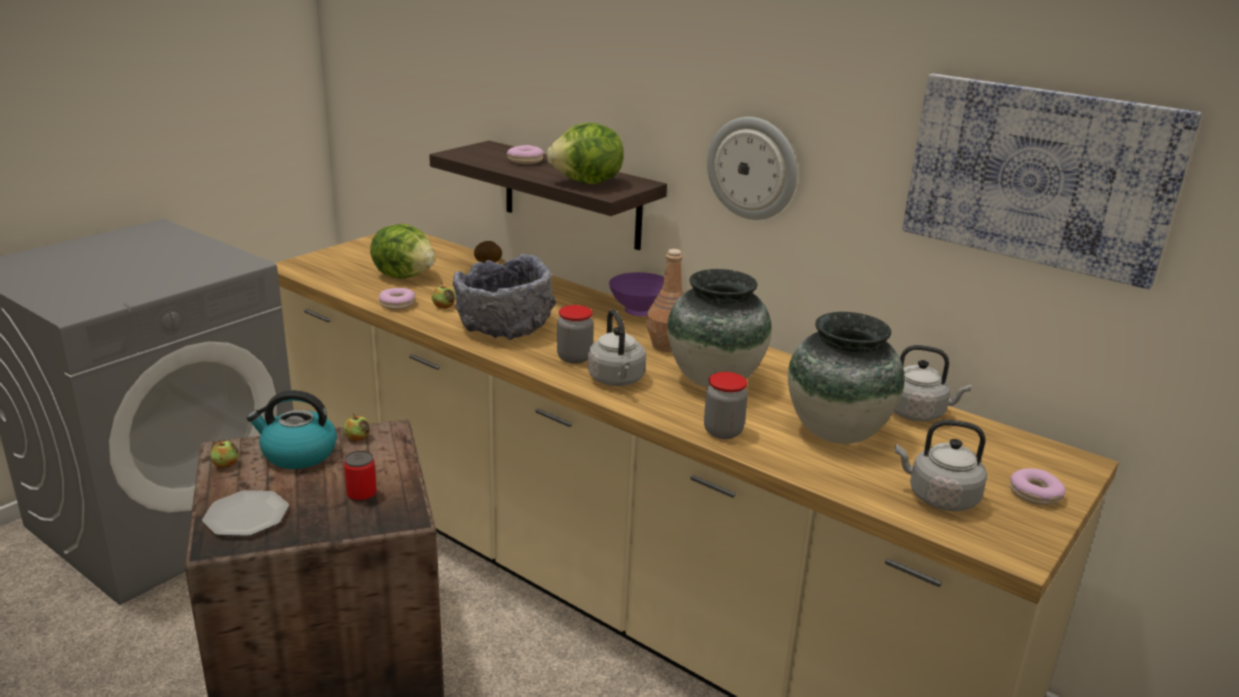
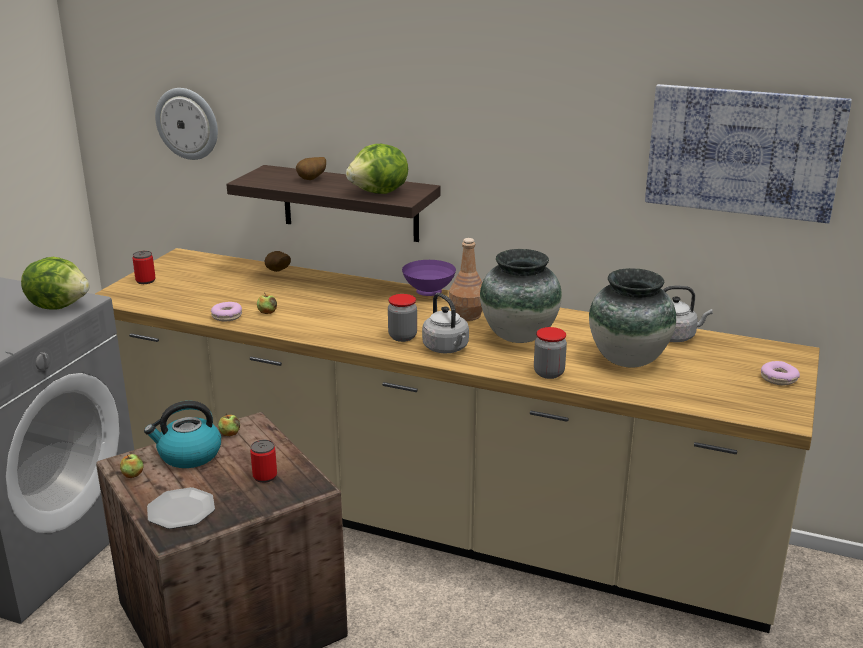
camera: 15 degrees left, 0 degrees up
(343, 255) = (145, 281): none -> can
(405, 275) = (214, 291): lettuce -> lettuce (59, 305)
(504, 327) = (330, 321): grey bowl -> none
(525, 161) = (312, 180): donut -> potato
(753, 168) = (516, 166): wall clock -> wall clock (187, 123)
(938, 498) = (719, 392): grey kettle -> none

